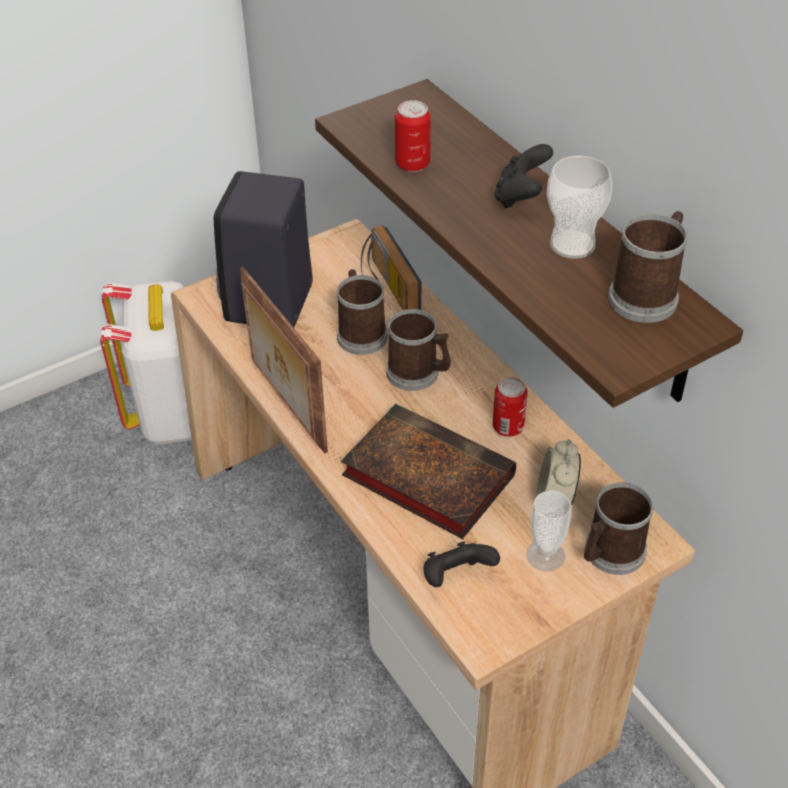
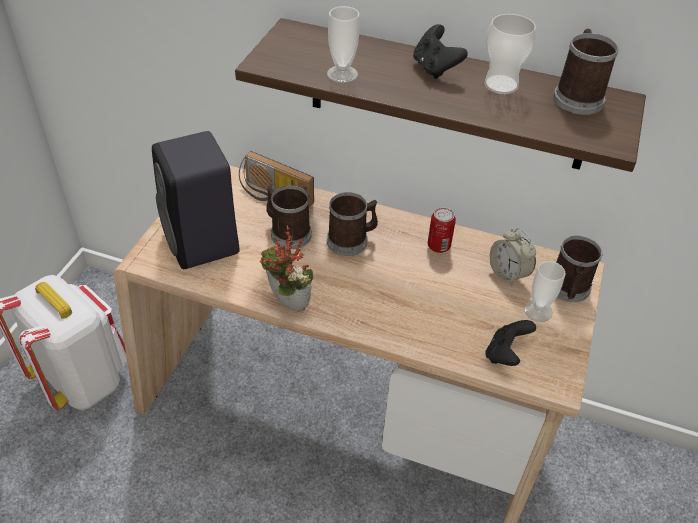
camera: 40 degrees left, 0 degrees up
(286, 405) = (286, 305): picture frame -> potted plant
(412, 164) = (342, 74): can -> cup
(423, 475) = (421, 302): book -> none

